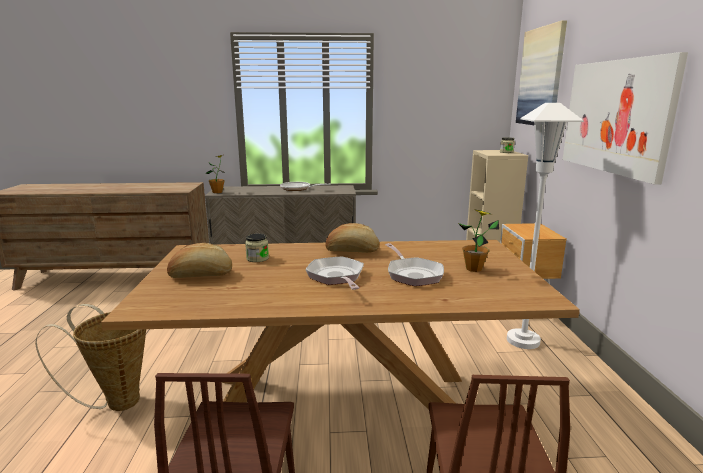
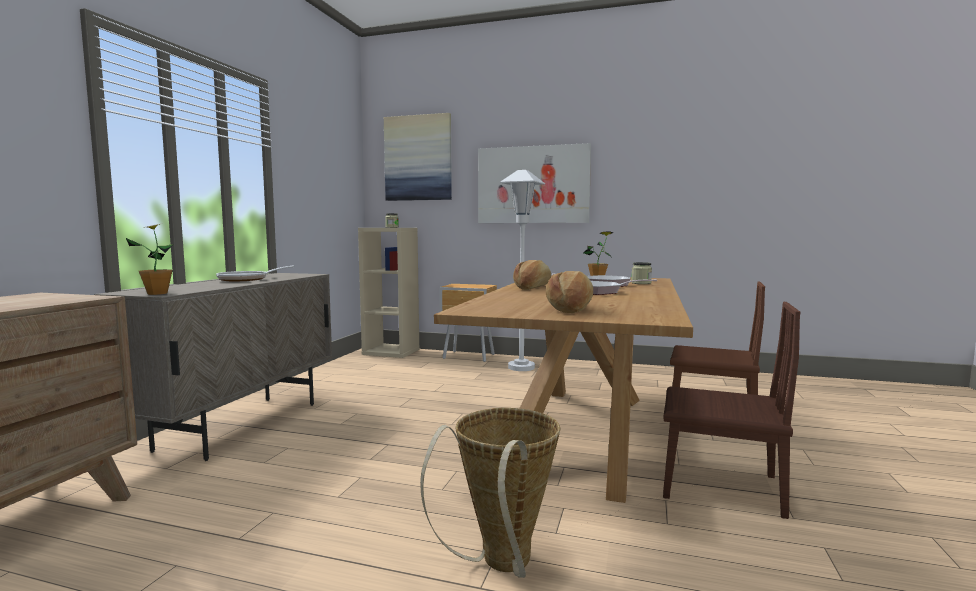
camera: 70 degrees left, 10 degrees down
(257, 258) = (529, 300): jar -> jar (641, 283)

